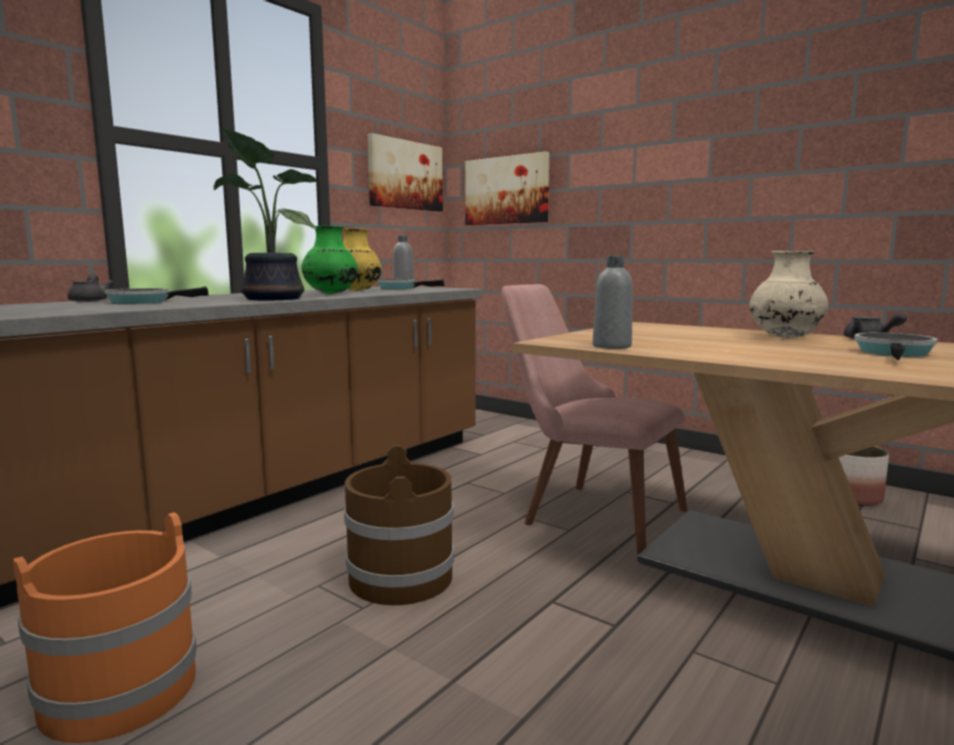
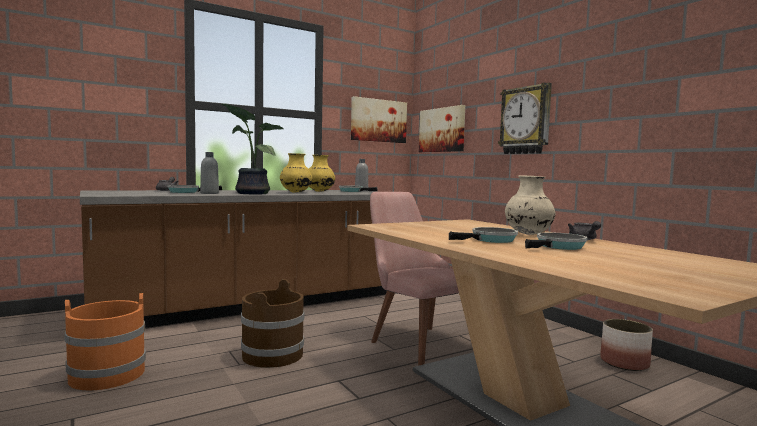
camera: 20 degrees right, 5 degrees down
(330, 294) = (295, 192): green vase -> yellow vase
(611, 346) = (393, 230): grey bottle -> grey bottle (209, 193)
(659, 175) = (525, 120): none -> wall clock
(787, 351) = (491, 240): none -> frying pan

